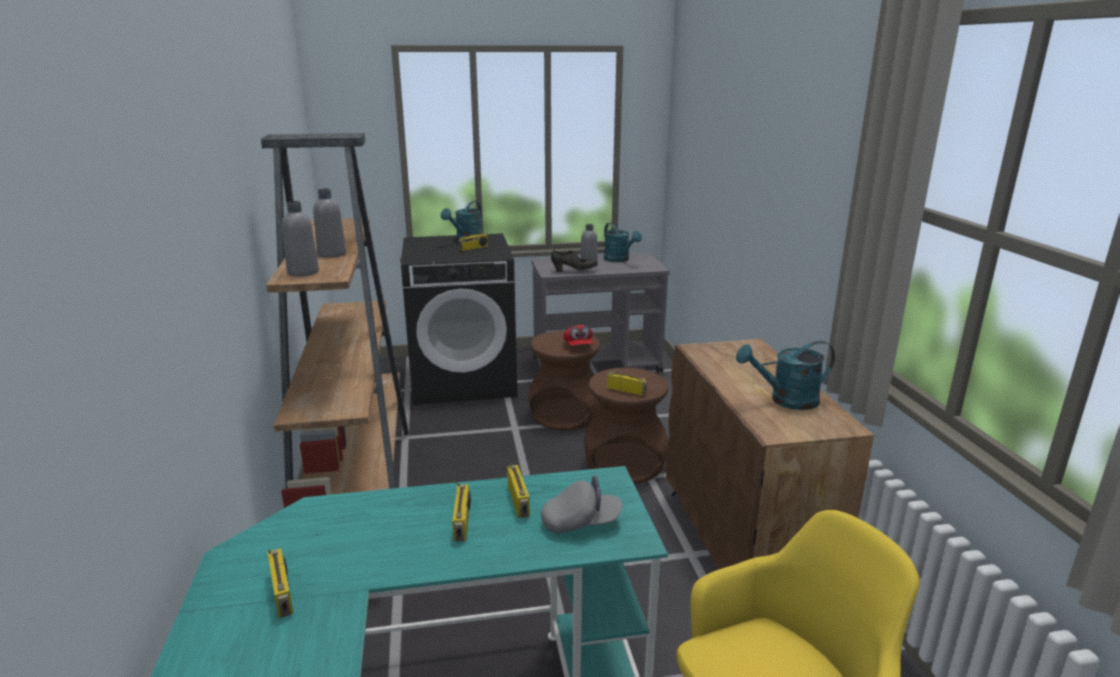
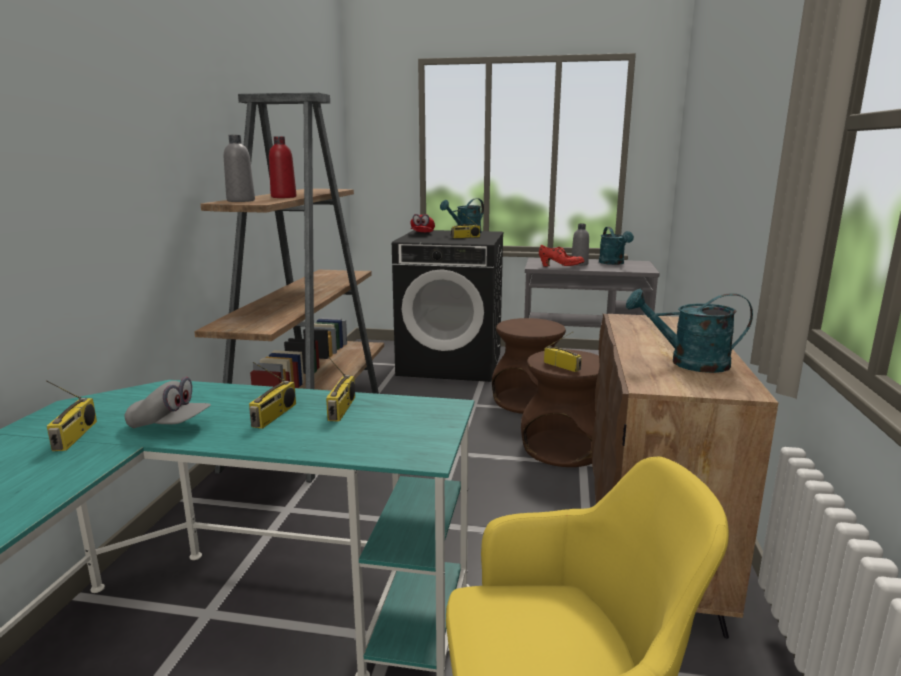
camera: 20 degrees right, 5 degrees down
(332, 254) = (283, 197): grey bottle -> red bottle
(574, 271) = (560, 267): black shoe -> red shoe
(578, 346) = (540, 330): red cap -> red cap (422, 234)
(581, 522) = (383, 434): grey cap -> grey cap (170, 425)

